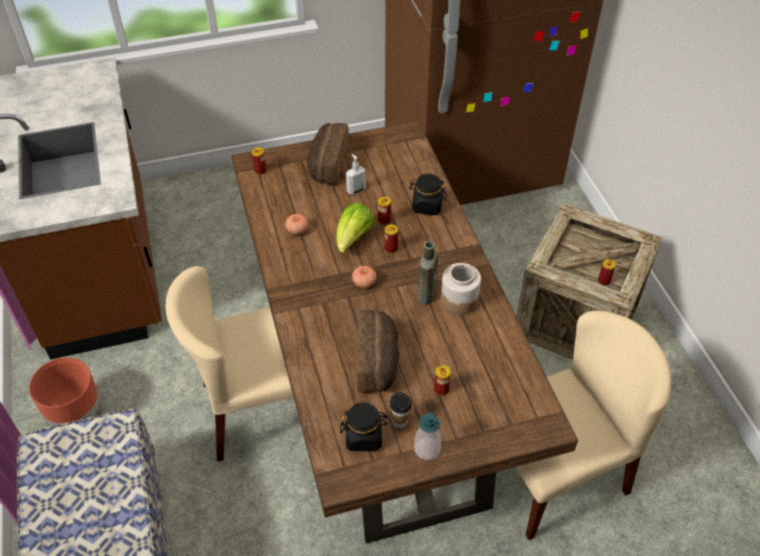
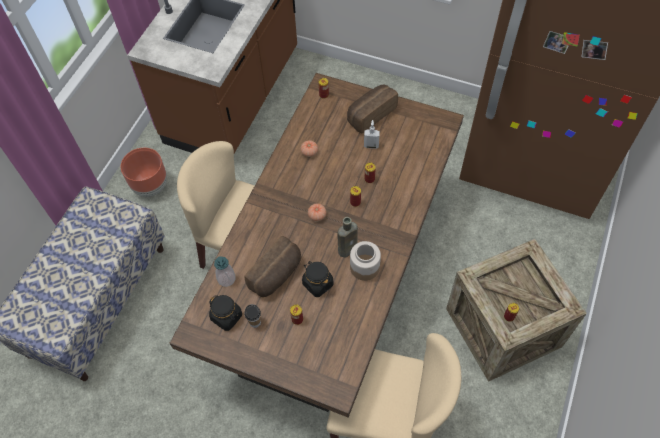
camera: 40 degrees right, 10 degrees up
(353, 239) = (337, 180): lettuce -> none
(427, 206) = (407, 185): black jar -> black jar (317, 284)
(427, 449) = (254, 351): soap dispenser -> soap dispenser (226, 279)

